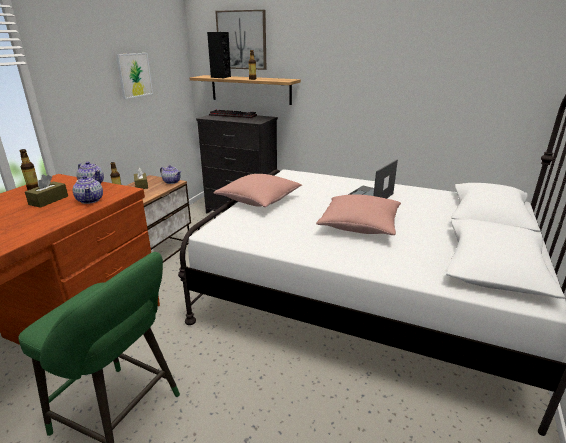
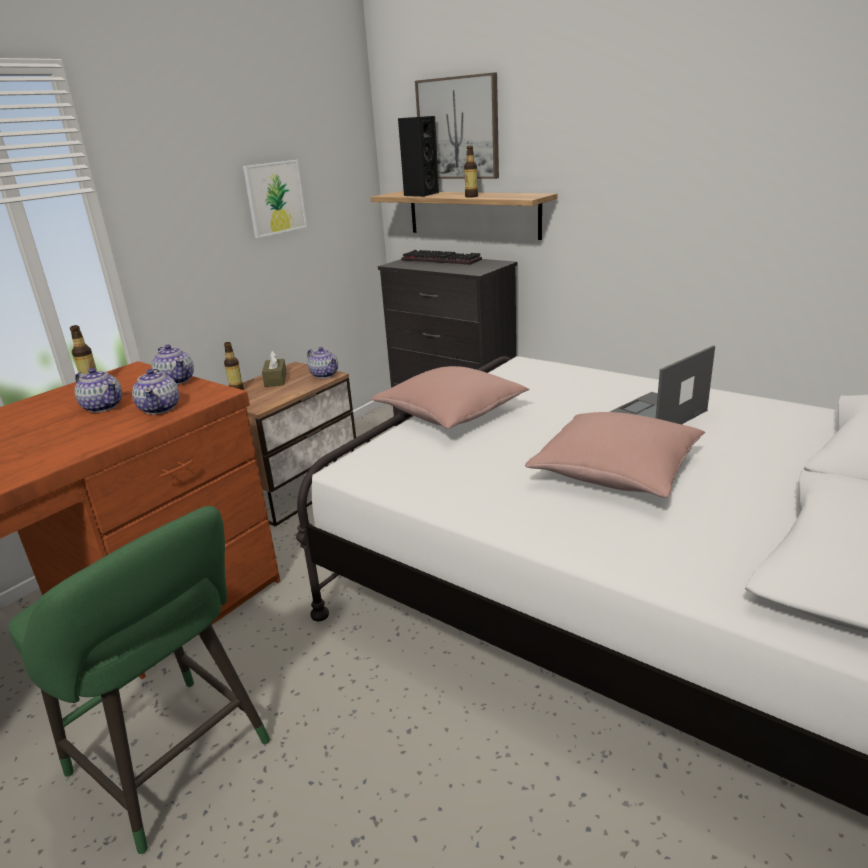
camera: 15 degrees right, 0 degrees up
(49, 200) = (103, 406): brown tissue box -> teapot

